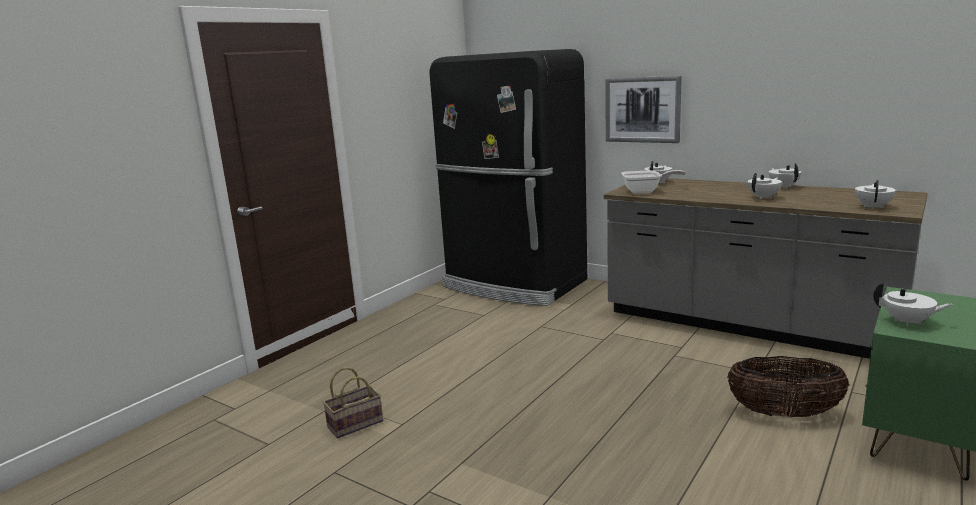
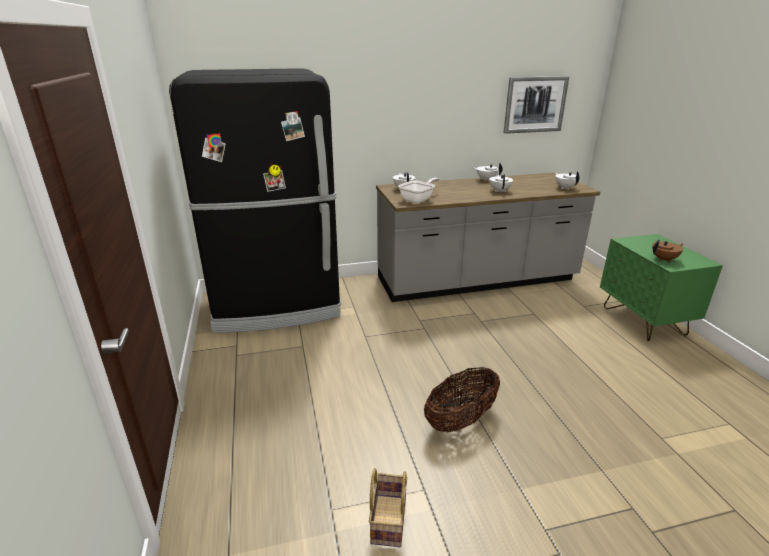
camera: 50 degrees left, 10 degrees up
(642, 109) = (372, 126): picture -> picture (535, 104)
(784, 413) = (585, 335): basket -> basket (461, 420)
(907, 322) = (664, 259): white teapot -> brown teapot

